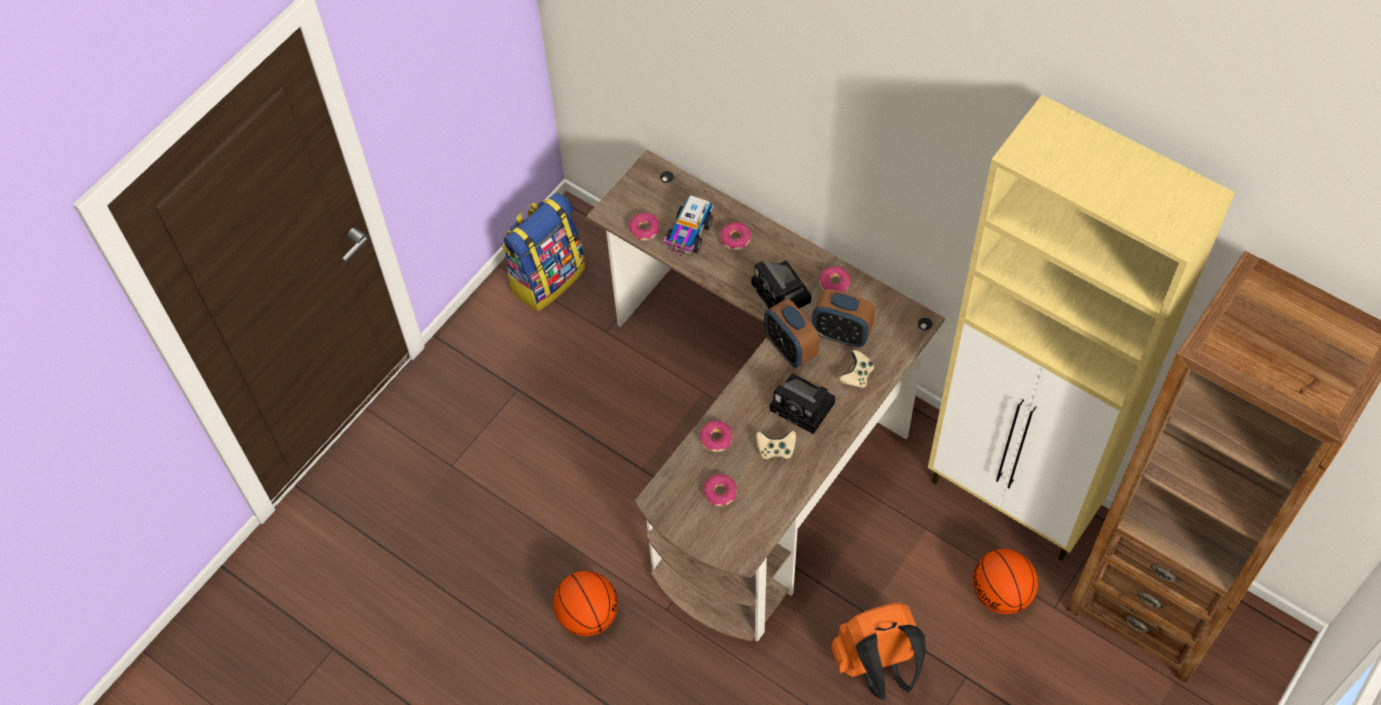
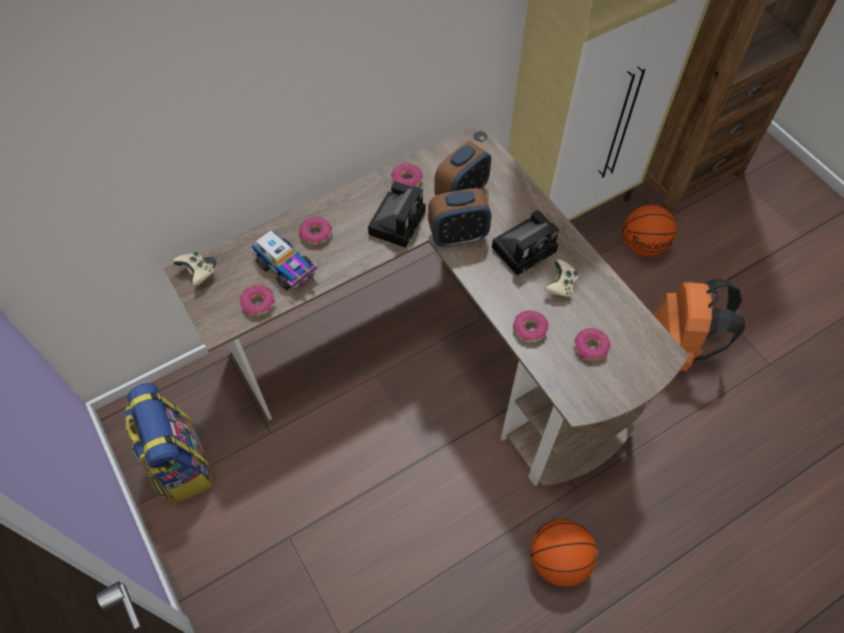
camera: 70 degrees left, 0 degrees up
(783, 294) = (397, 220): camera -> camera turned 60 degrees counterclockwise
(857, 376) = (510, 199): beige game controller -> beige game controller (197, 273)

